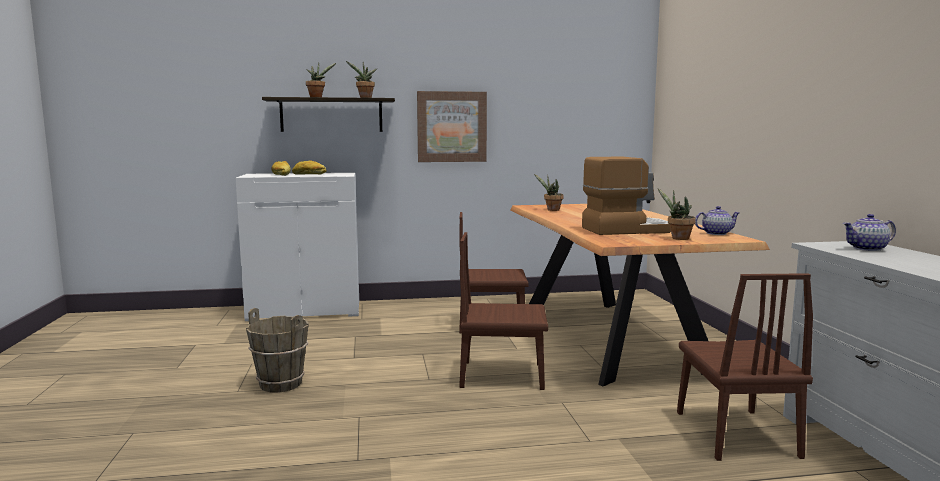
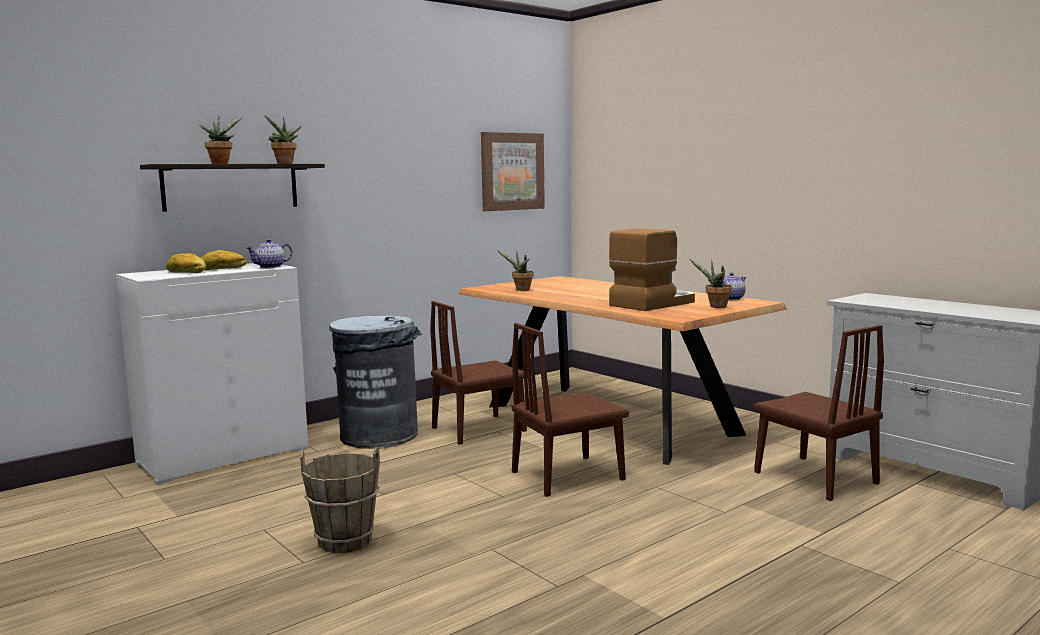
camera: 30 degrees left, 0 degrees up
(415, 316) = (379, 436): none -> grey trash can
(451, 127) = (377, 197): picture -> picture (512, 171)
(867, 249) = (886, 299): teapot -> teapot (271, 267)

